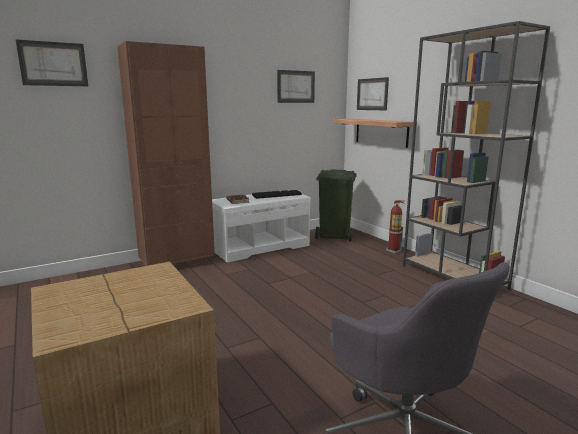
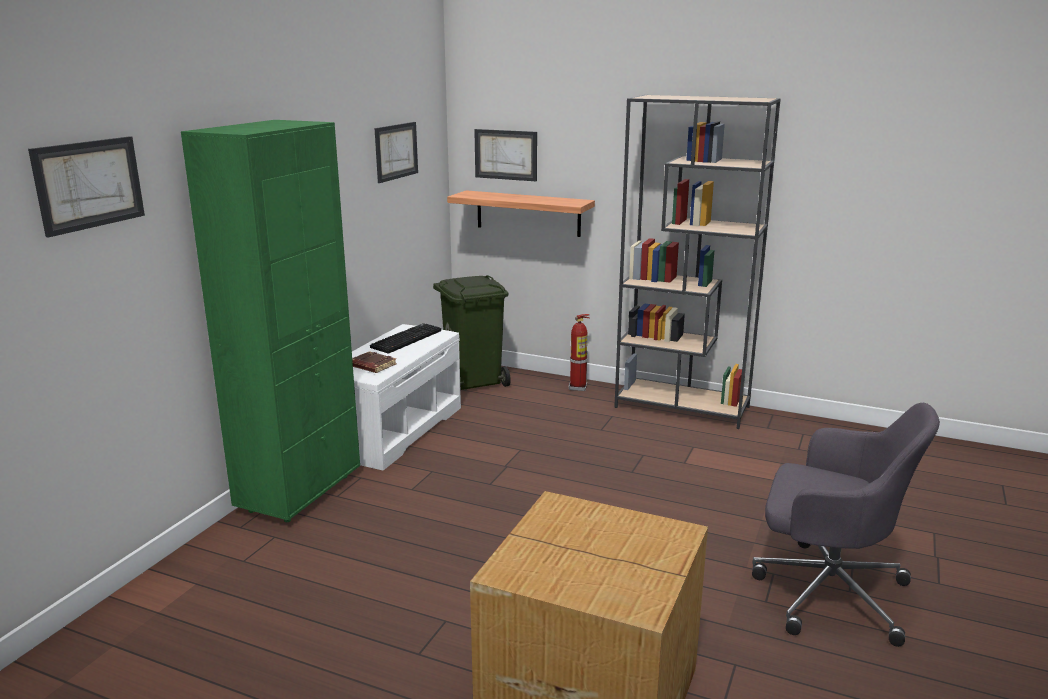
camera: 35 degrees left, 5 degrees up
(177, 261) = (301, 493): brown cabinet -> green cabinet

